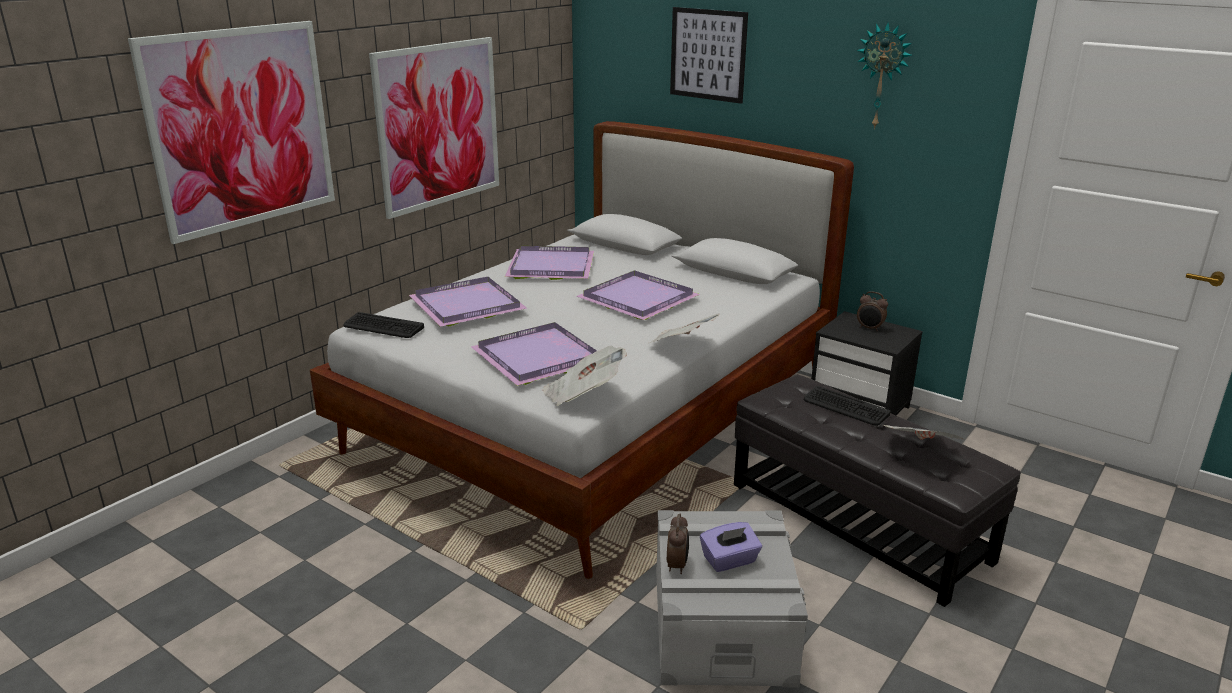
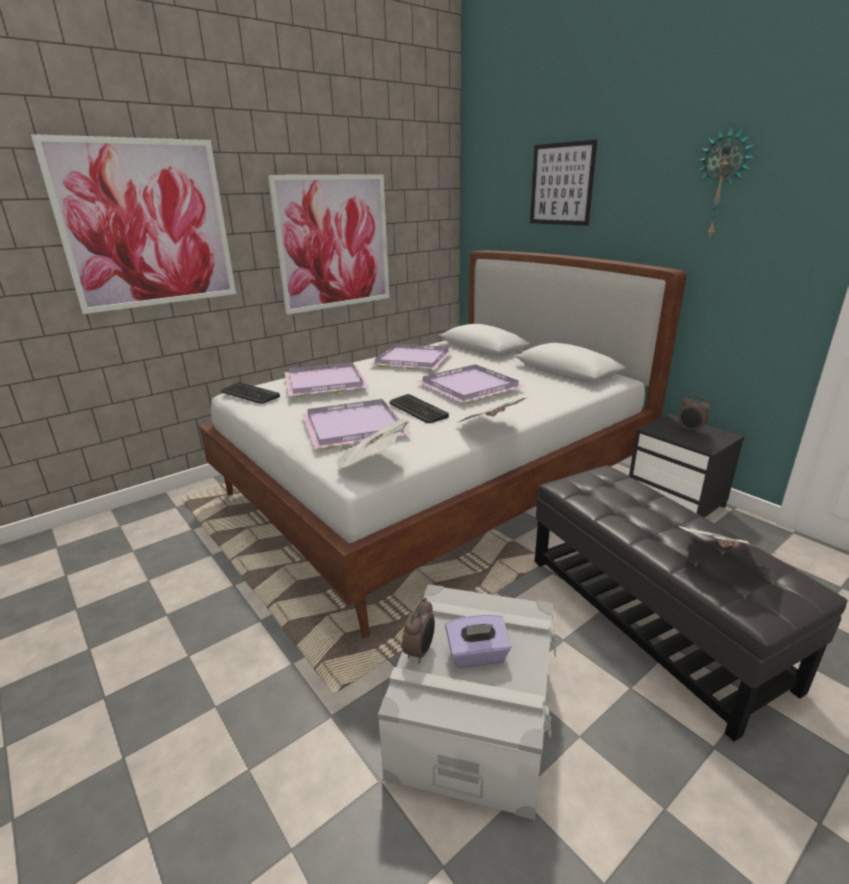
camera: 15 degrees right, 0 degrees up
(845, 407) = (646, 501): keyboard -> keyboard (417, 409)

